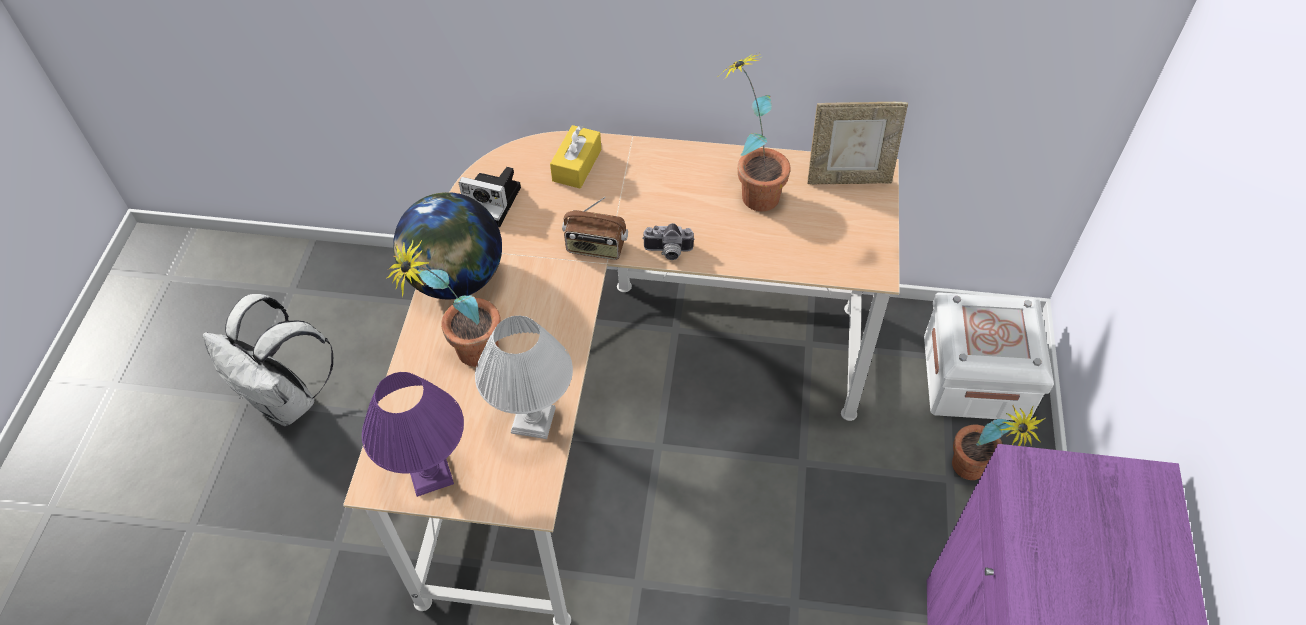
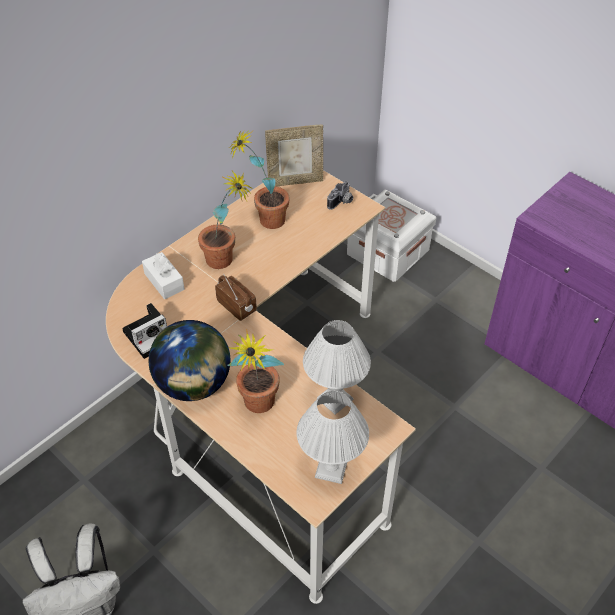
camera: 55 degrees left, 5 degrees down
(429, 475) = (331, 470): purple table lamp -> white table lamp
(577, 165) = (164, 281): yellow tissue box -> white tissue box
(595, 248) = (237, 306): radio -> radio turned 90 degrees counterclockwise
(668, 252) = (272, 278): camera -> camera (342, 202)
(849, 178) = (295, 181): picture frame -> picture frame turned 45 degrees clockwise
(973, 474) = (440, 289): potted plant -> potted plant (227, 262)

